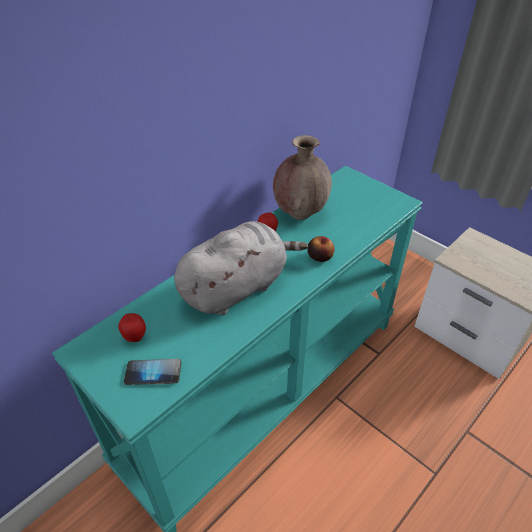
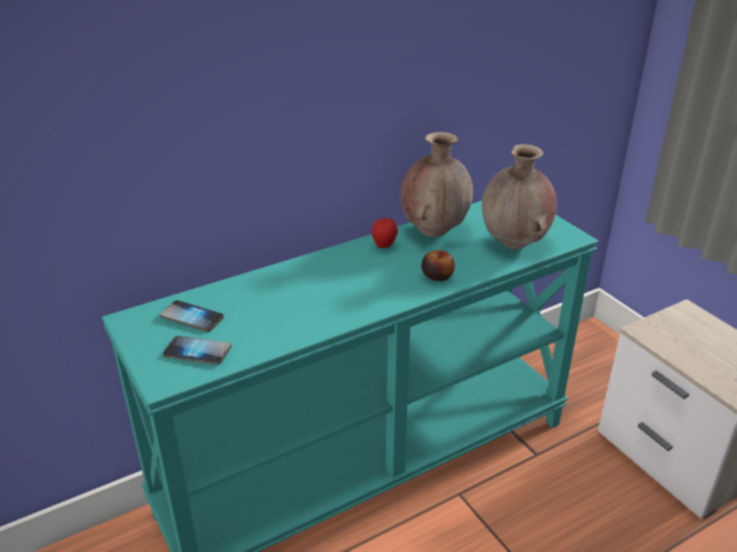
camera: 15 degrees right, 10 degrees down
(135, 337) = (192, 317): apple -> phone
(237, 287) = (325, 291): grey plush toy -> none
(365, 215) = (514, 243): none -> brown vase

